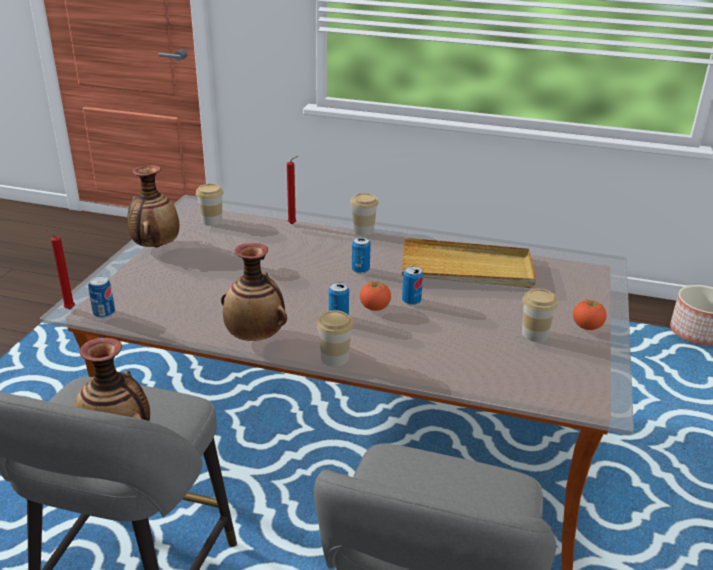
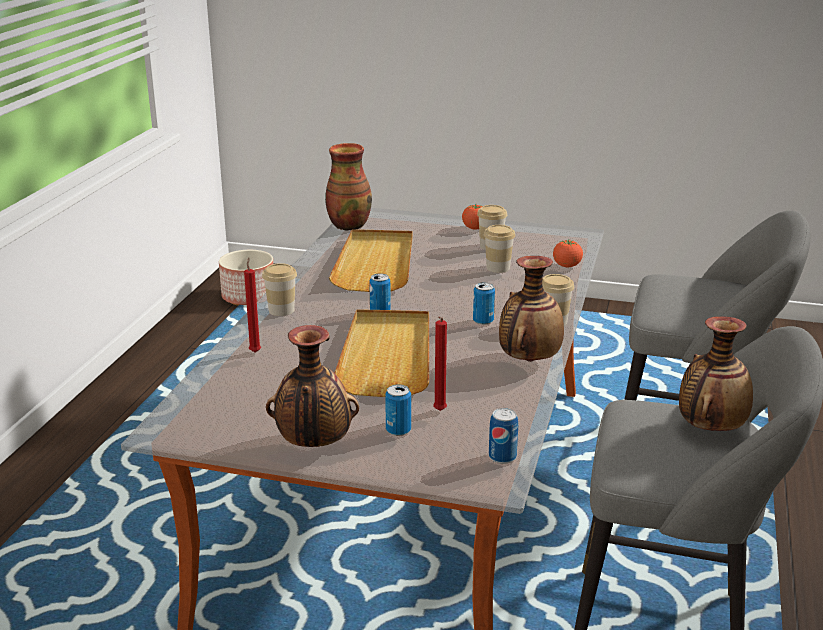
camera: 90 degrees left, 5 degrees down
(68, 309) = (497, 486): red candle -> red candle (439, 412)
(212, 221) = (234, 409): cup -> cup (498, 268)
(276, 272) = (387, 356): none -> beige tray
(375, 308) = (460, 305): tomato -> tomato (567, 266)
(411, 301) = (443, 289): can -> can (398, 430)
(564, 256) = (348, 225): none -> vase

